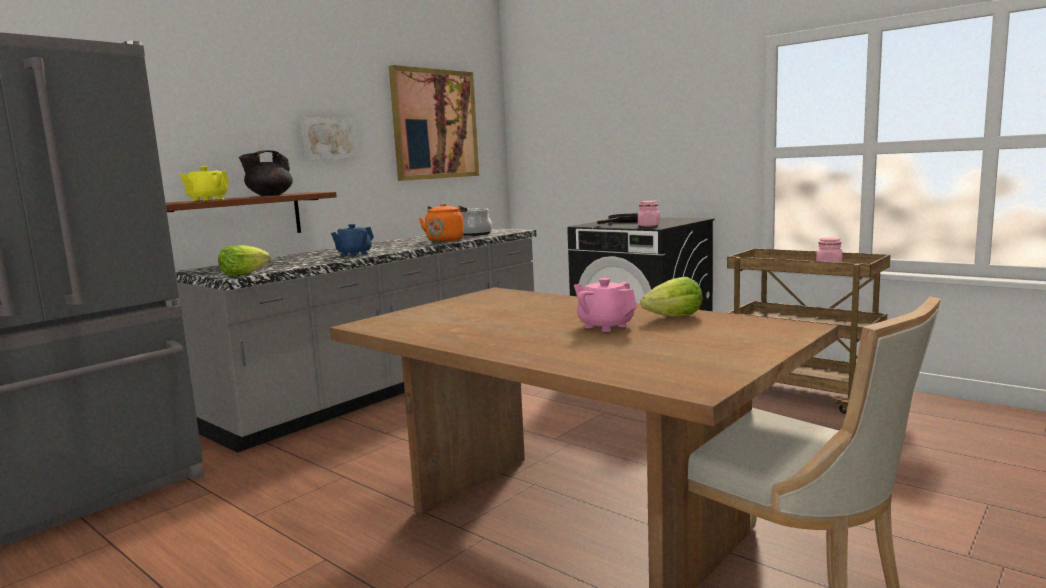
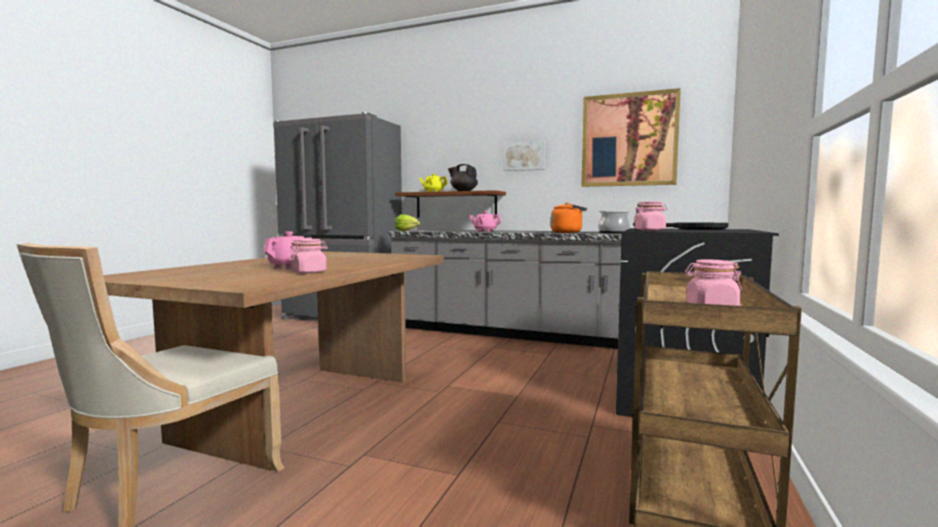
camera: 70 degrees right, 5 degrees down
(354, 254) = (485, 231): blue teapot -> pink teapot
(674, 317) = (309, 272): lettuce -> pink jar

